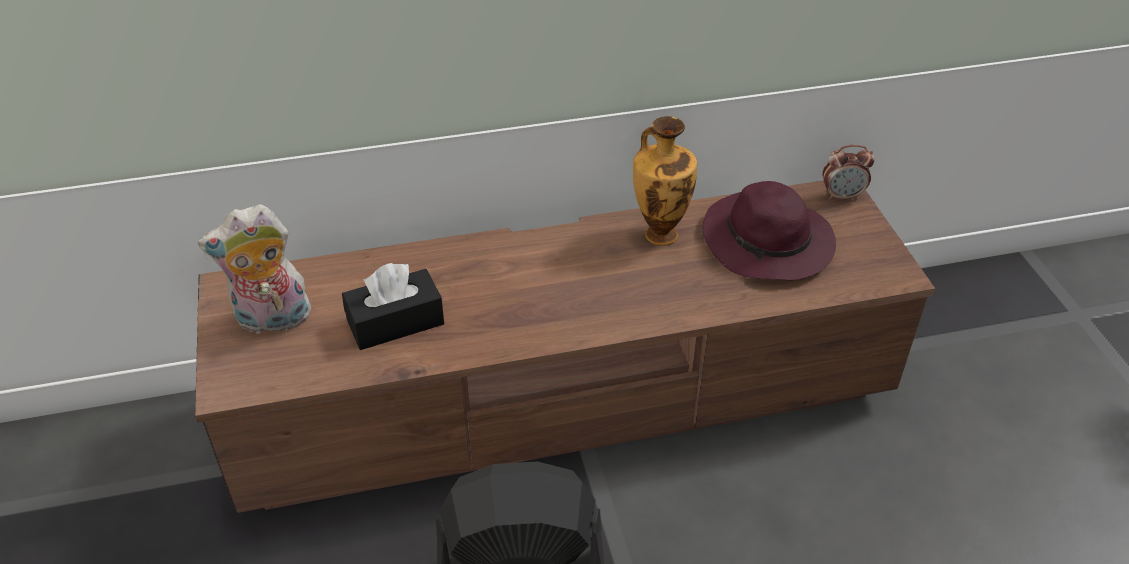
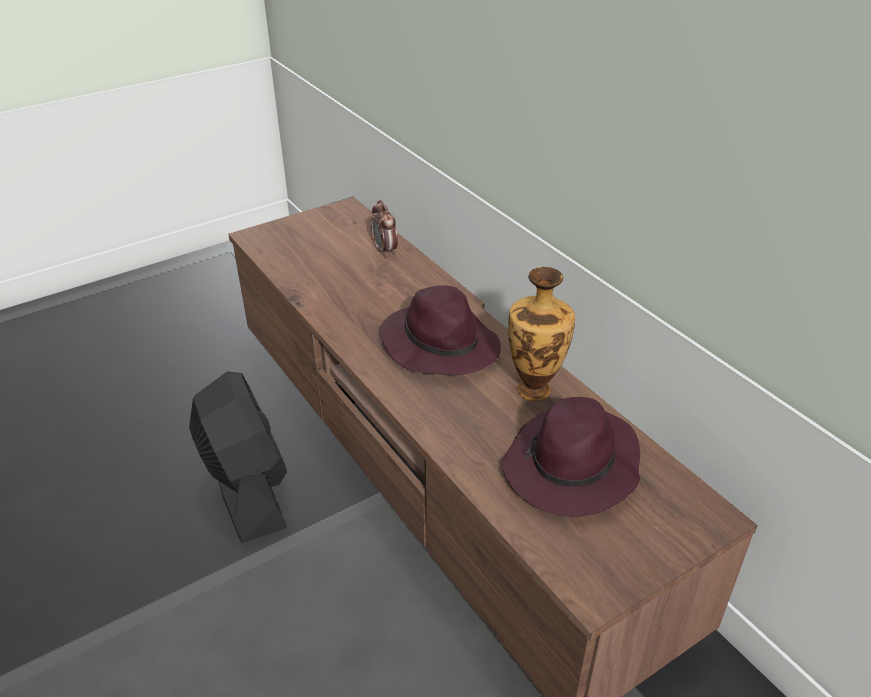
camera: 70 degrees right, 5 degrees down
(272, 321) = (322, 233): plush toy -> none
(395, 322) = (344, 280): black tissue box -> none
(562, 277) = (439, 344): none -> purple hat
(842, 196) = (704, 517): alarm clock -> alarm clock (385, 250)

